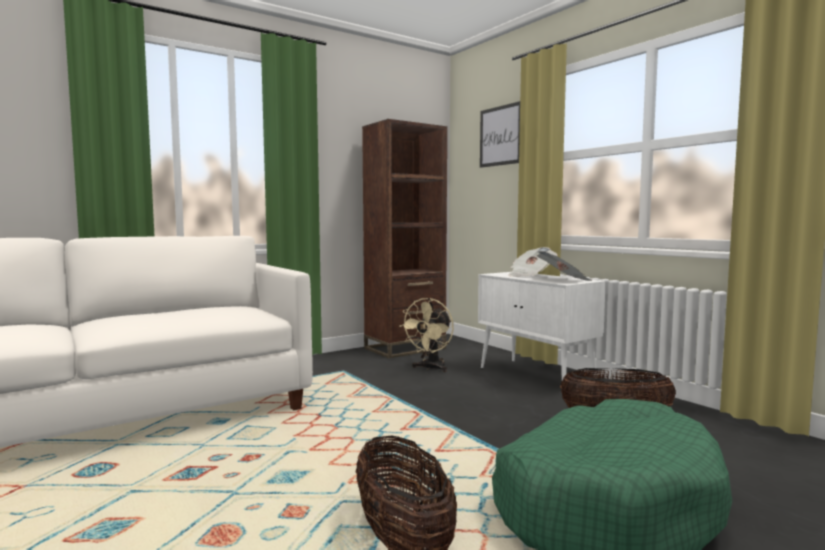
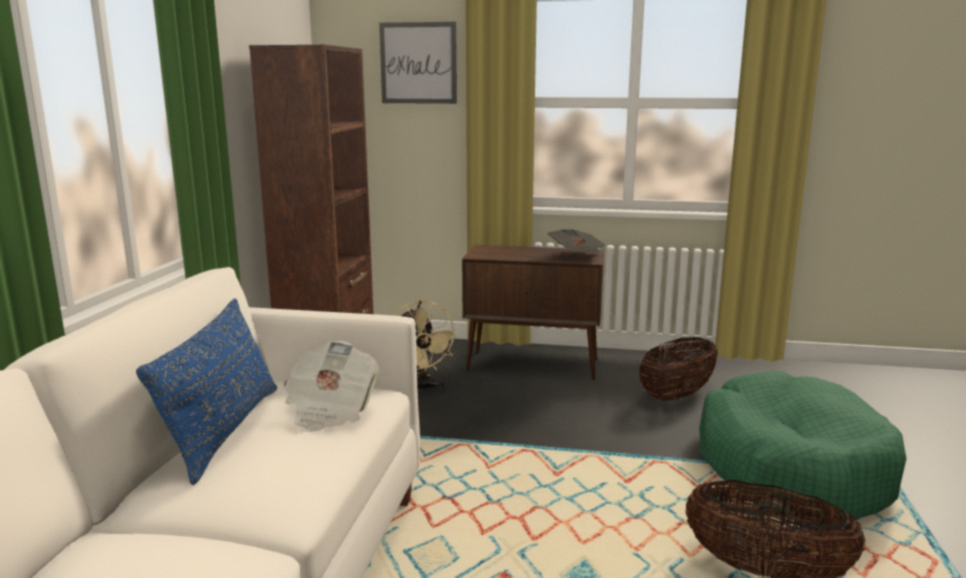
camera: 45 degrees left, 10 degrees up
(171, 310) = (225, 431): none -> blue pillow
(530, 275) = (518, 251): newspaper -> newspaper (330, 411)
(536, 377) = (534, 365): white cabinet -> brown cabinet

